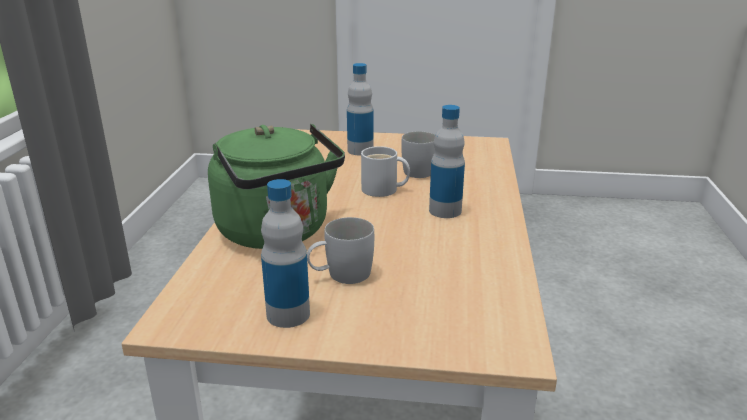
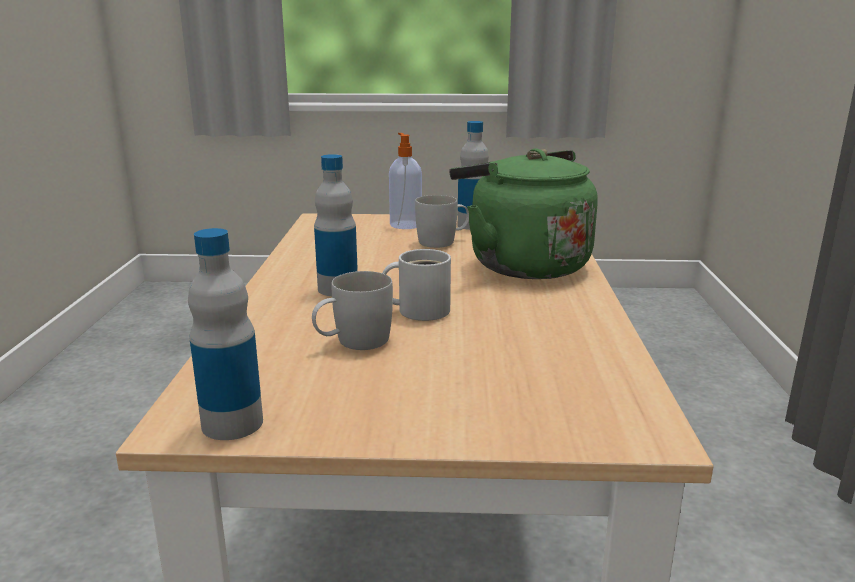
camera: 175 degrees right, 5 degrees down
(360, 150) = (478, 386): bottle -> bottle (232, 423)
(382, 321) = (405, 224): none -> soap dispenser

